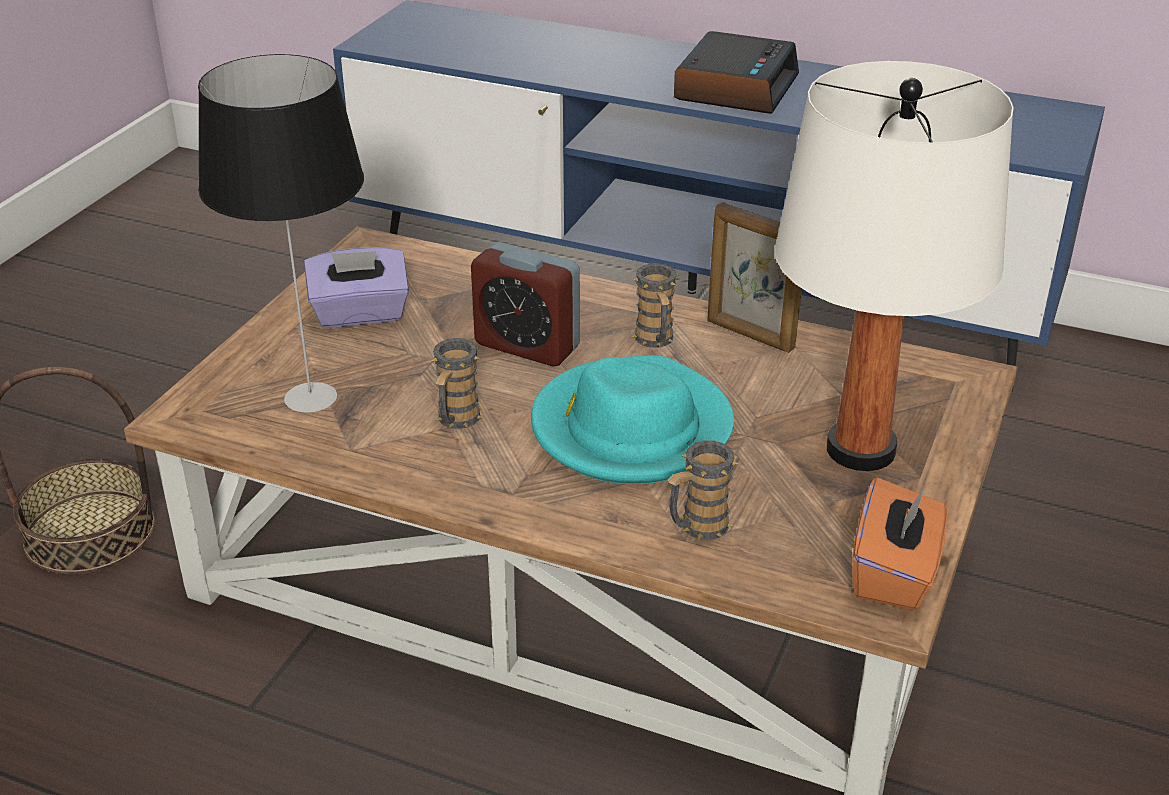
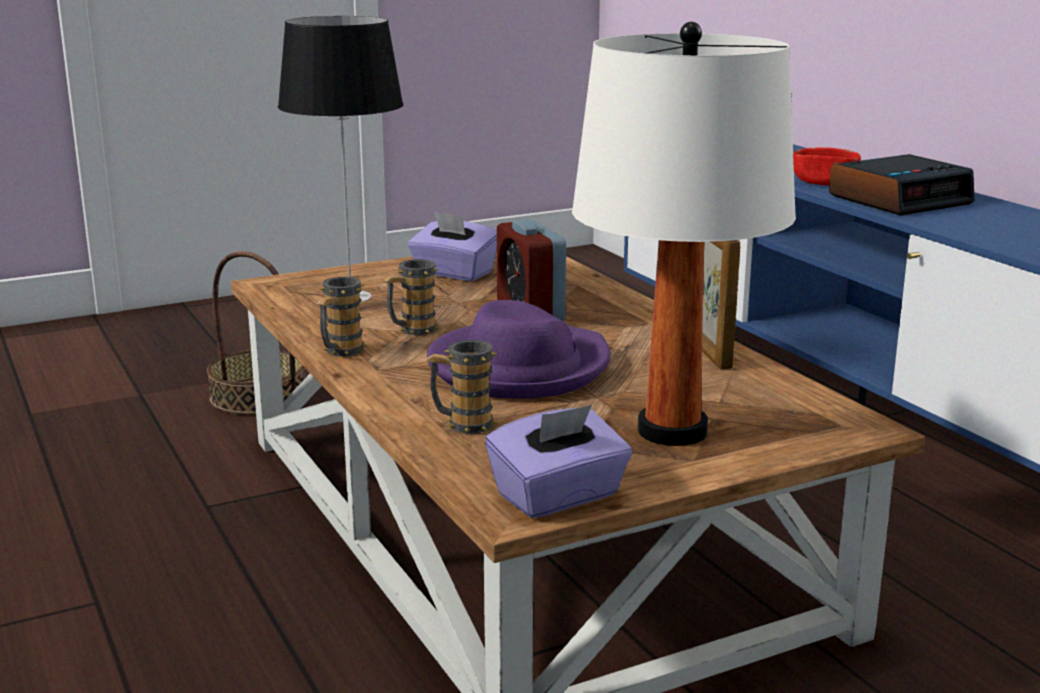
camera: 40 degrees right, 15 degrees down
(630, 428) = (518, 367): turquoise hat -> purple hat
(639, 79) = (824, 183): none -> red bowl
(656, 341) = (627, 336): mug -> mug (340, 352)
(894, 573) = (559, 497): orange tissue box -> purple tissue box

